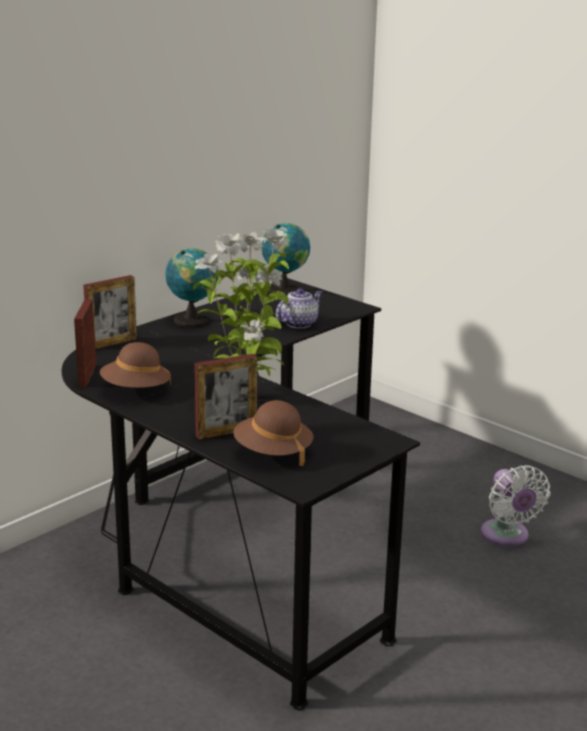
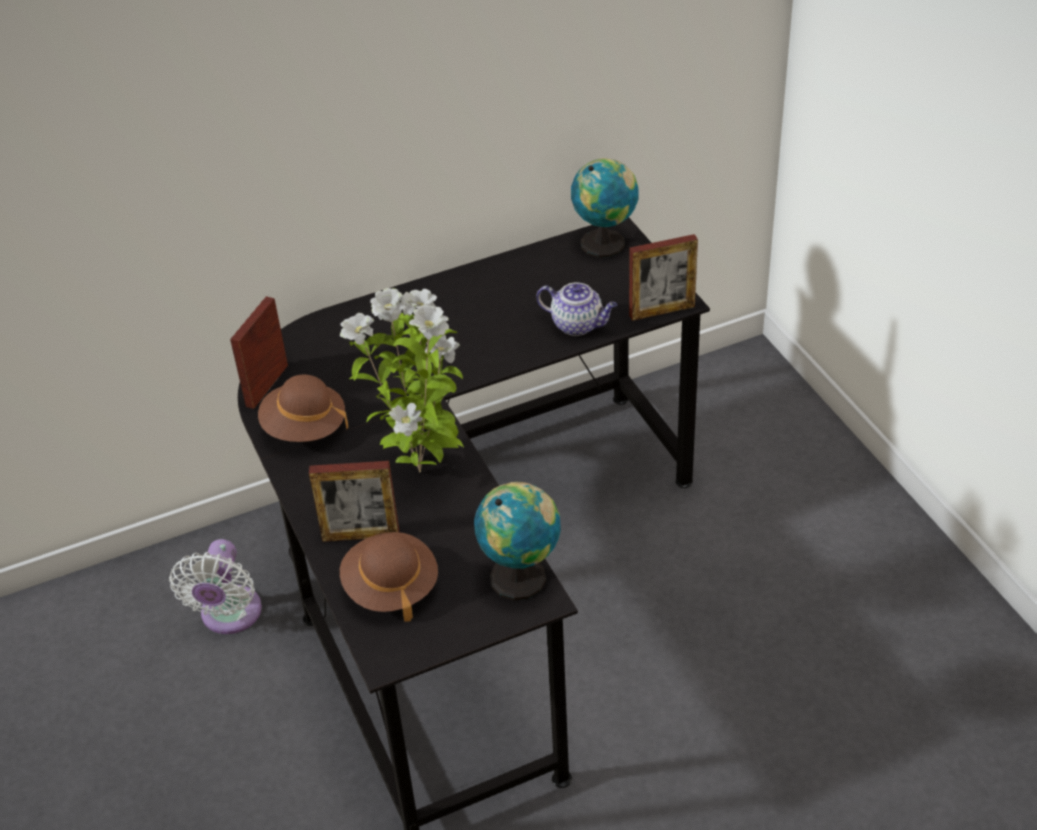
camera: 25 degrees right, 20 degrees up
(112, 343) = (328, 325): picture frame -> picture frame (662, 311)
(193, 320) = (449, 292): globe -> globe (521, 576)
(299, 323) = (578, 325): teapot -> teapot turned 45 degrees clockwise
(506, 536) = (808, 649): white fan -> white fan (229, 616)

